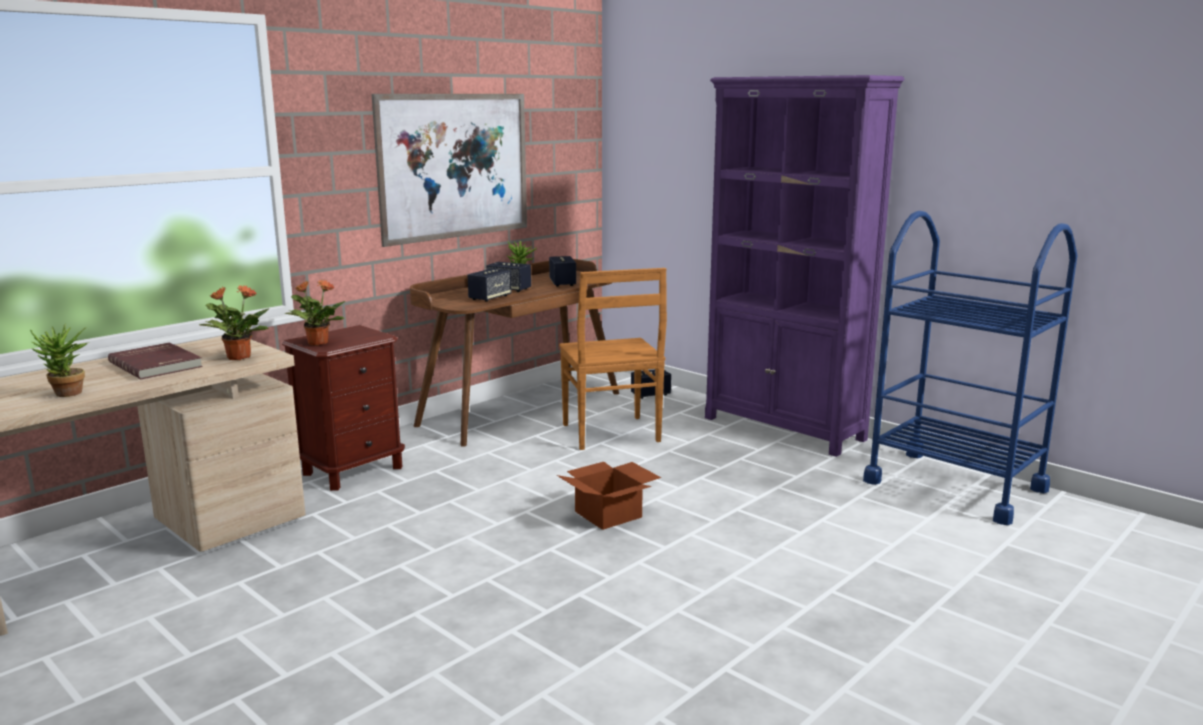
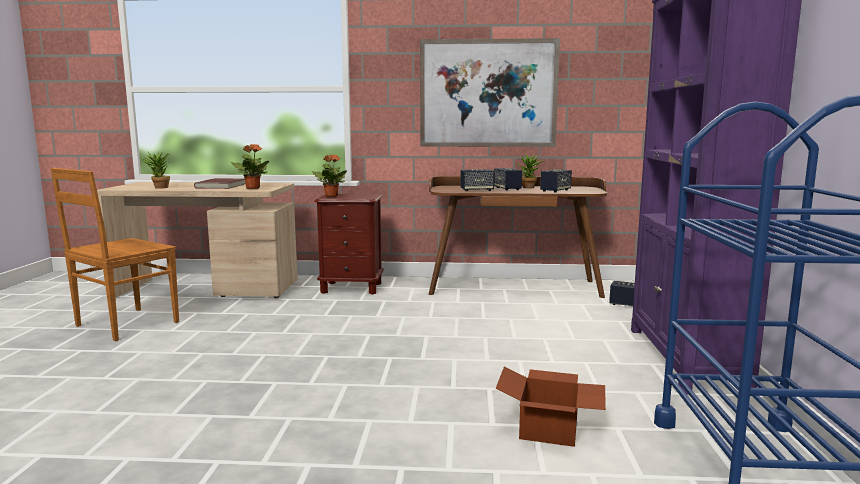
camera: 50 degrees right, 5 degrees down
(610, 514) = (404, 355): cardboard box -> cardboard box (550, 430)
(611, 434) = (531, 316): brown chair -> brown chair (124, 325)

